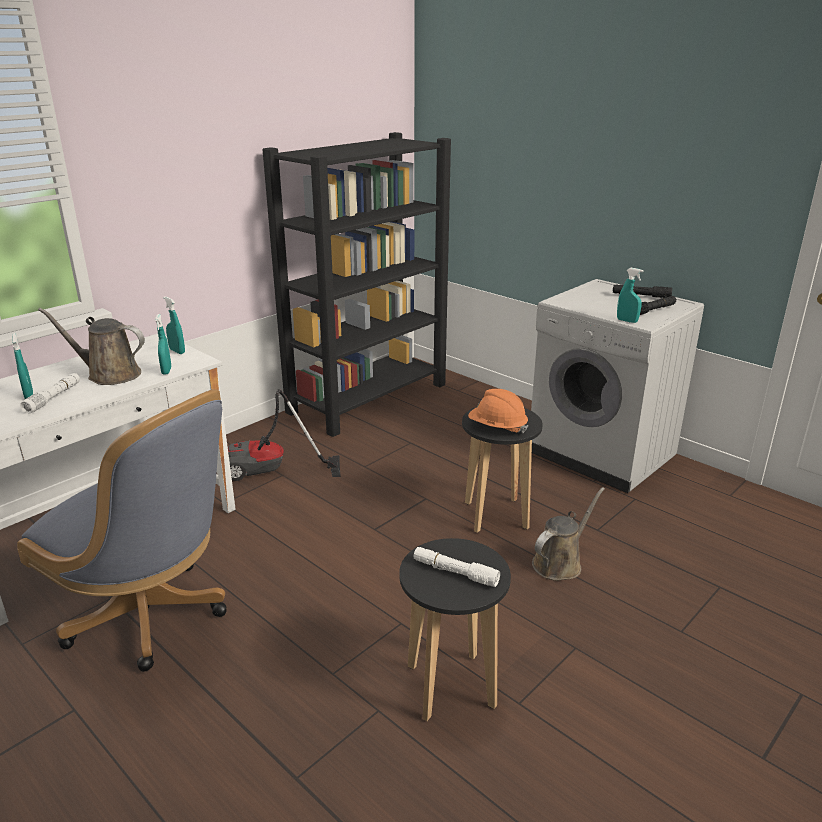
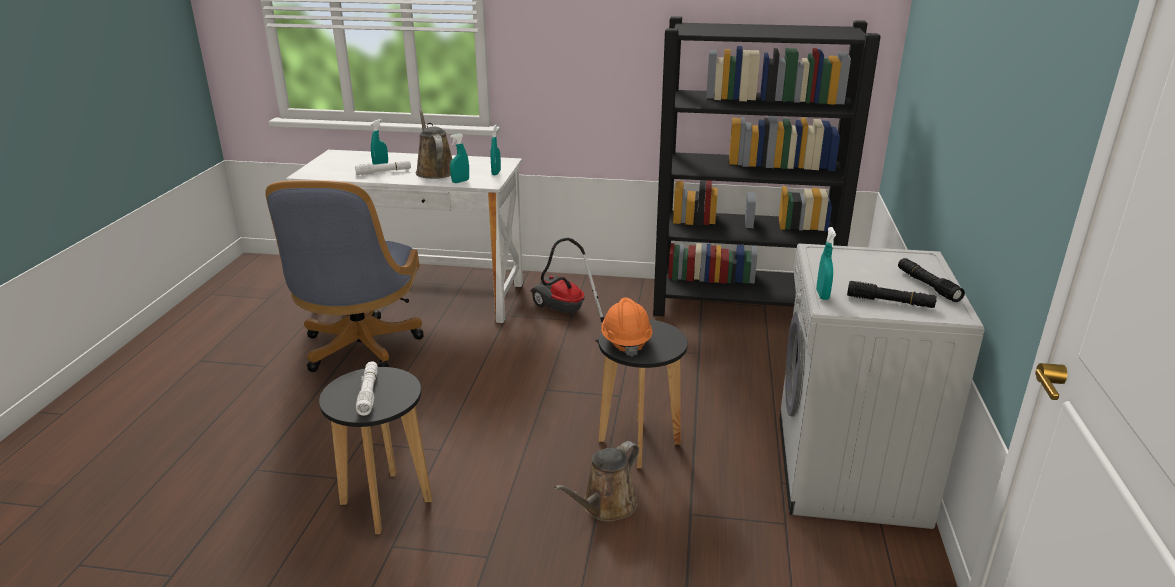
camera: 55 degrees right, 0 degrees up
(560, 563) = (605, 507): brown watering can -> brown watering can turned 120 degrees clockwise

